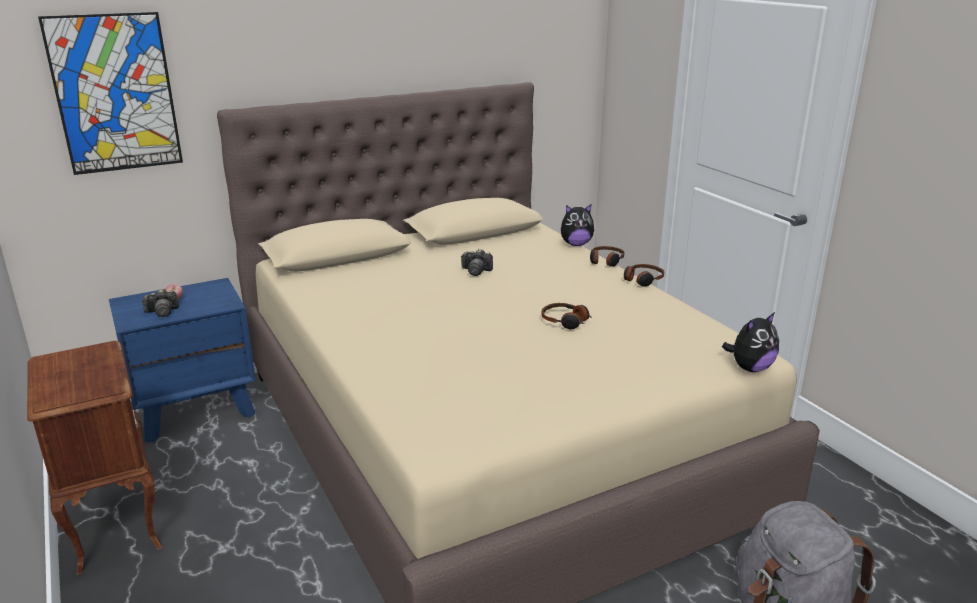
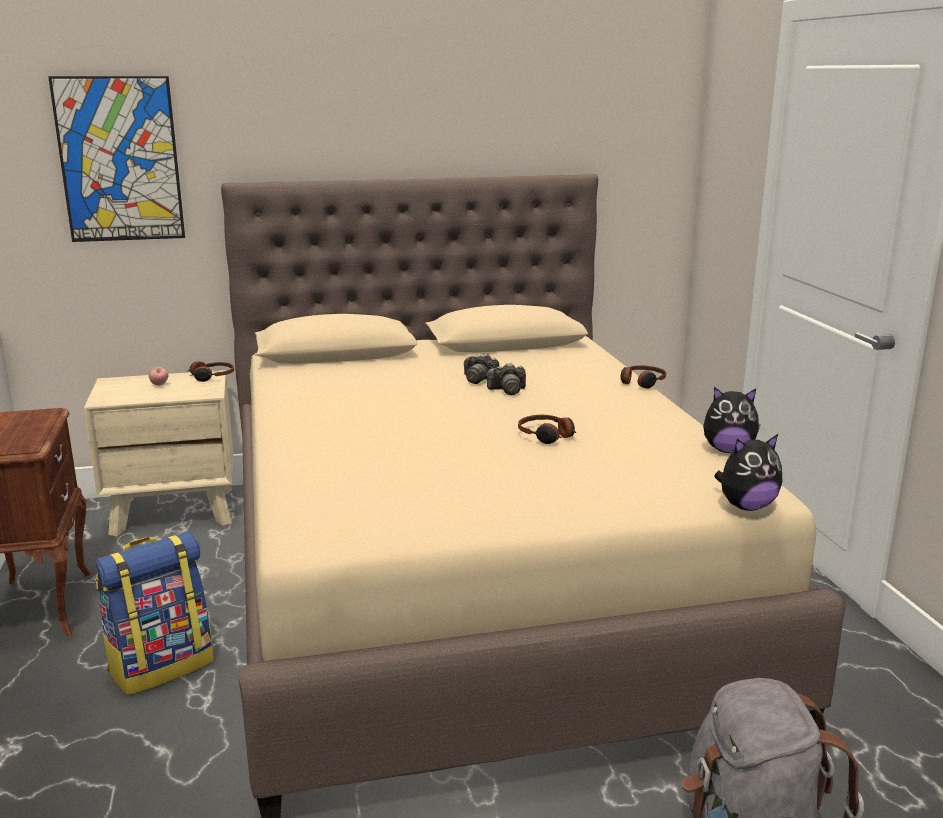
camera: 15 degrees right, 5 degrees down
(162, 312) = (139, 394): camera -> camera (507, 390)
(196, 409) = (174, 511): blue nightstand -> beige nightstand
(261, 560) = (162, 665): none -> backpack
(576, 244) = (618, 364): plush toy -> plush toy (728, 450)
(642, 280) = (673, 405): headphones -> headphones (211, 377)

